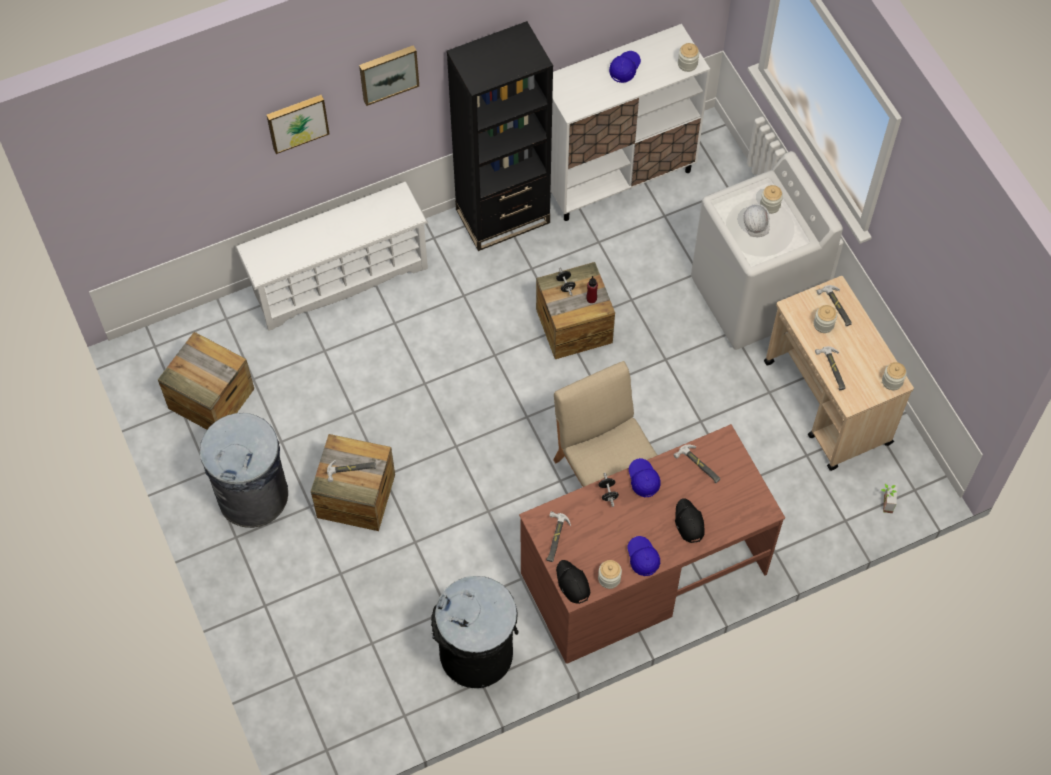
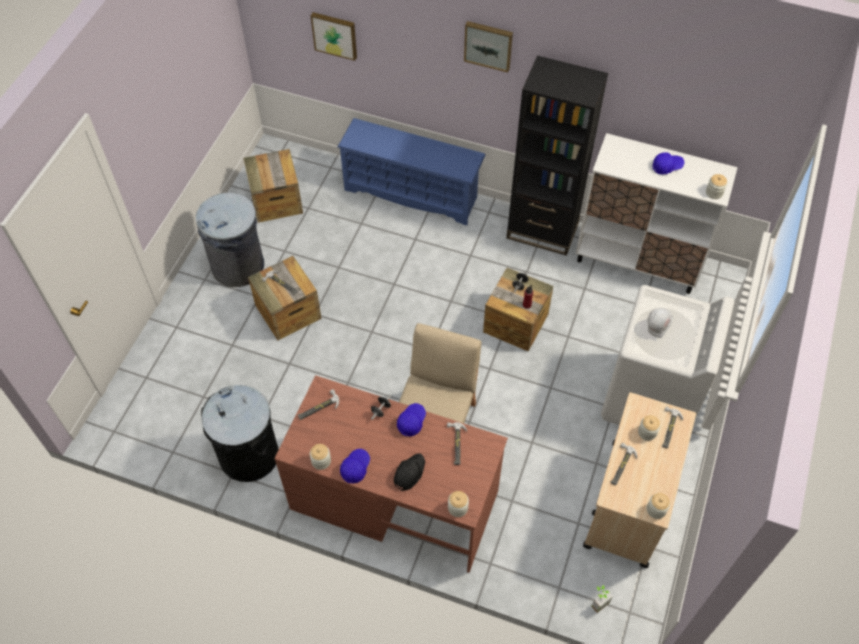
camera: 45 degrees right, 5 degrees down
(297, 121) = (412, 40): picture -> picture (335, 35)
(339, 278) = (412, 193): white shoe rack -> blue shoe rack
(572, 583) = (296, 443): black cap -> none
(770, 205) = (683, 323): jar -> jar (458, 508)

